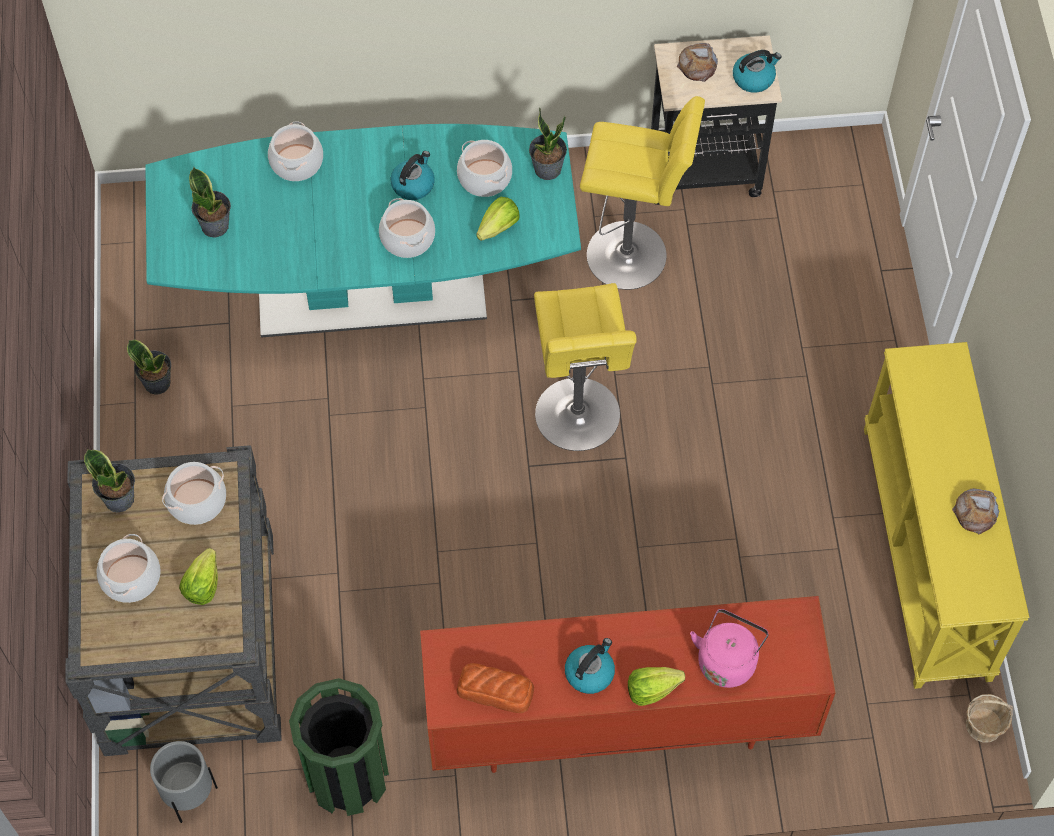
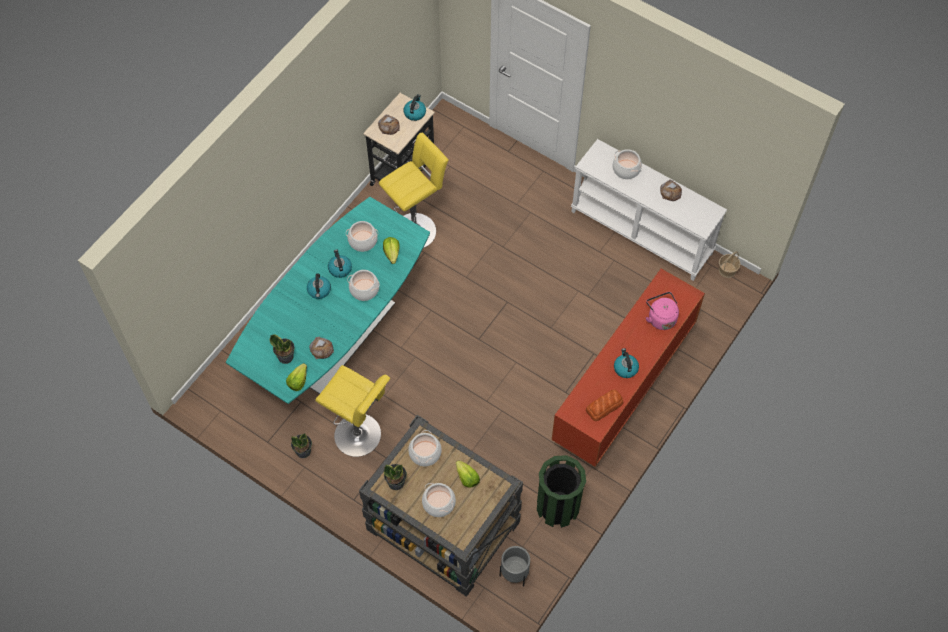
camera: 50 degrees left, 0 degrees up
(265, 258) = (321, 349): none -> bread
(296, 162) = (284, 303): cooking pot -> cooking pot (626, 169)
(355, 187) = (319, 290): none -> kettle
(547, 169) = (381, 216): potted plant -> none
(578, 420) = (474, 305): yellow stool -> yellow stool (360, 436)
(652, 689) = (651, 352): lettuce -> lettuce (298, 381)
(928, 552) = (642, 232): yellow console table -> white console table

